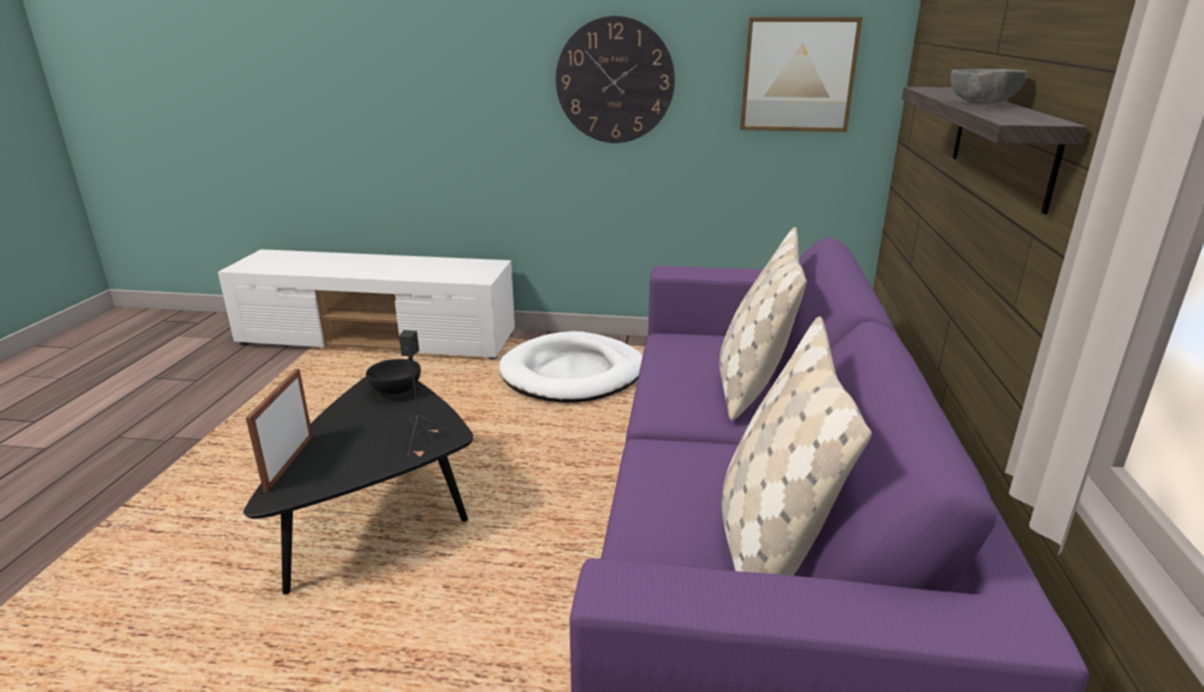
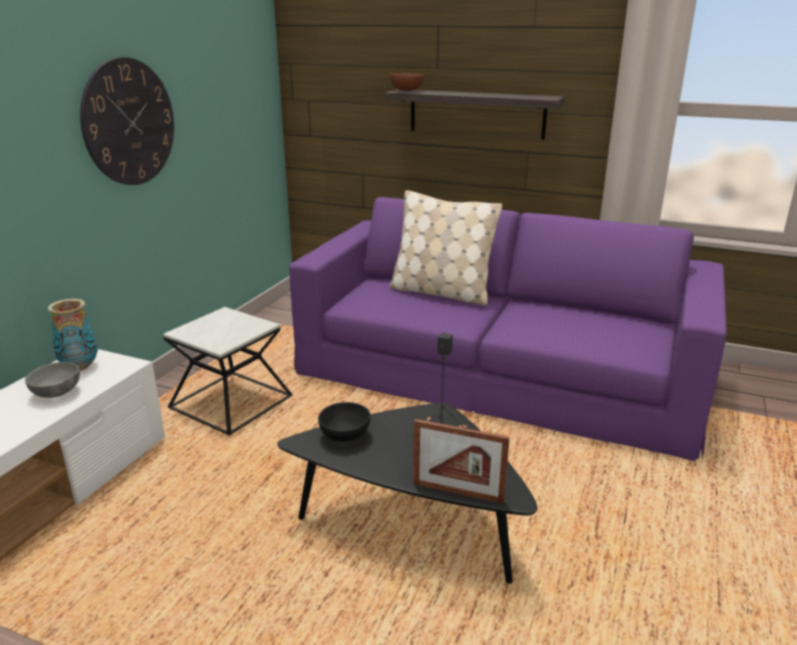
camera: 75 degrees left, 0 degrees up
(473, 267) = (80, 367): none -> vase
(573, 373) = (231, 402): white dog bed -> side table
(769, 542) = (605, 318): beige pillow -> none
(798, 75) = (236, 95): picture -> none
(938, 88) = (405, 91): none -> brown bowl
(981, 104) = (484, 94): grey bowl -> grey bowl (57, 394)

